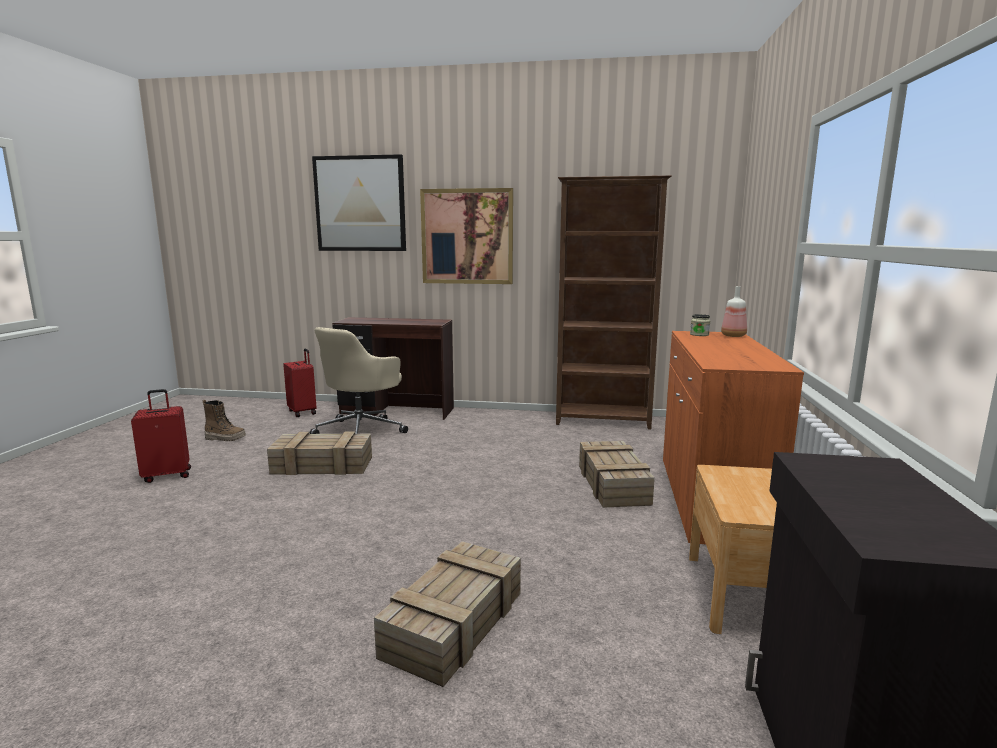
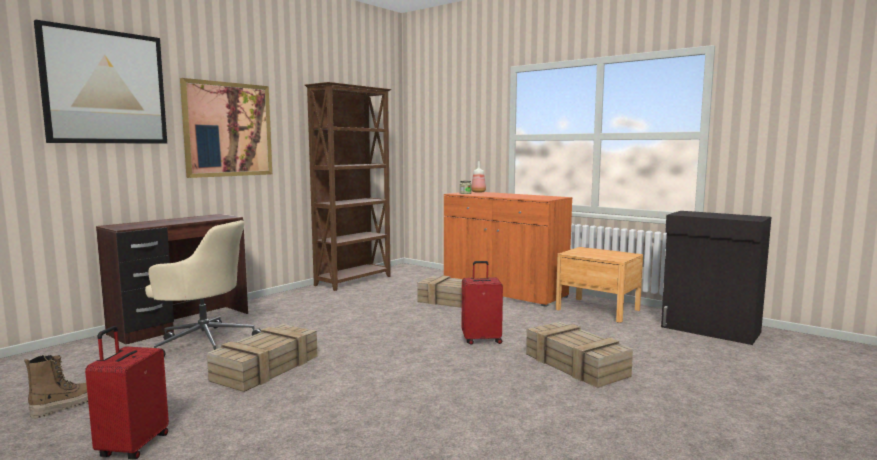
camera: 60 degrees left, 5 degrees down
(303, 412) = (70, 359): red suitcase -> red suitcase (481, 340)
(361, 430) = (204, 343): beige office chair -> beige office chair turned 45 degrees counterclockwise

